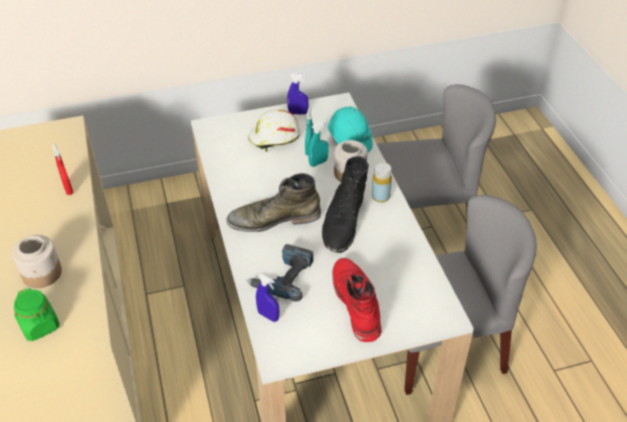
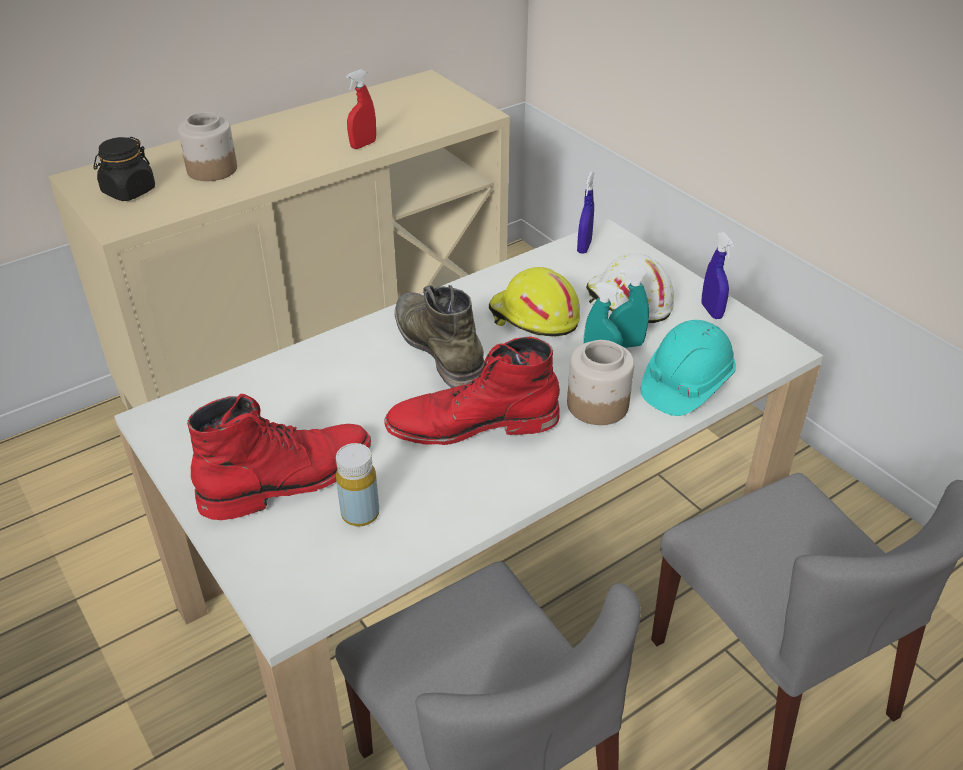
camera: 70 degrees right, 5 degrees down
(40, 326) = (128, 191): green jar -> black jar
(267, 176) = (533, 318): none -> yellow hard hat
(268, 316) = (235, 391): blue spray bottle -> blue spray bottle (584, 247)
(283, 276) = (320, 386): power drill -> none
(343, 221) = (472, 424): black boot -> red boot
(380, 197) = (559, 456): yellow bottle -> yellow bottle (360, 514)

